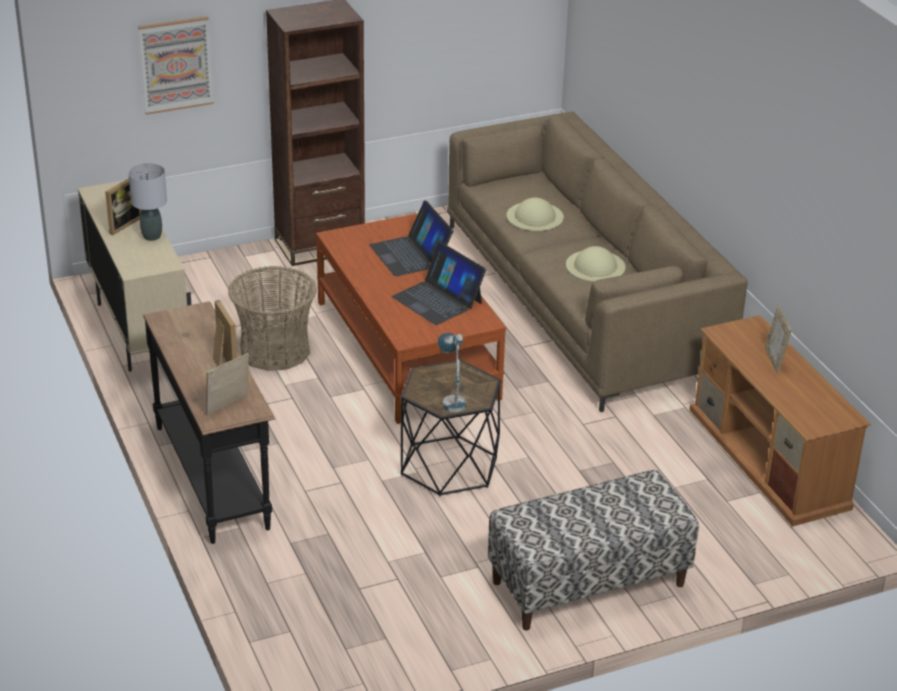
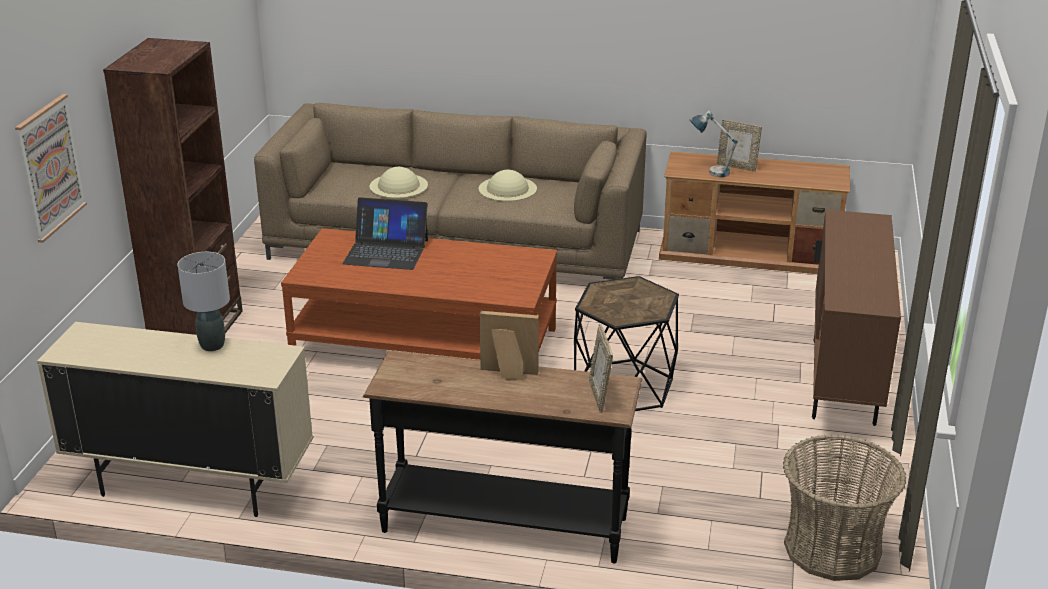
camera: 55 degrees left, 5 degrees down
(122, 224) = (160, 355): picture frame -> none
(274, 350) = (336, 414): basket -> basket (832, 549)
(438, 299) = (477, 263): laptop -> none
(451, 399) = (645, 305): table lamp -> table lamp (710, 171)
(588, 584) = (843, 382): bench -> brown cabinet

